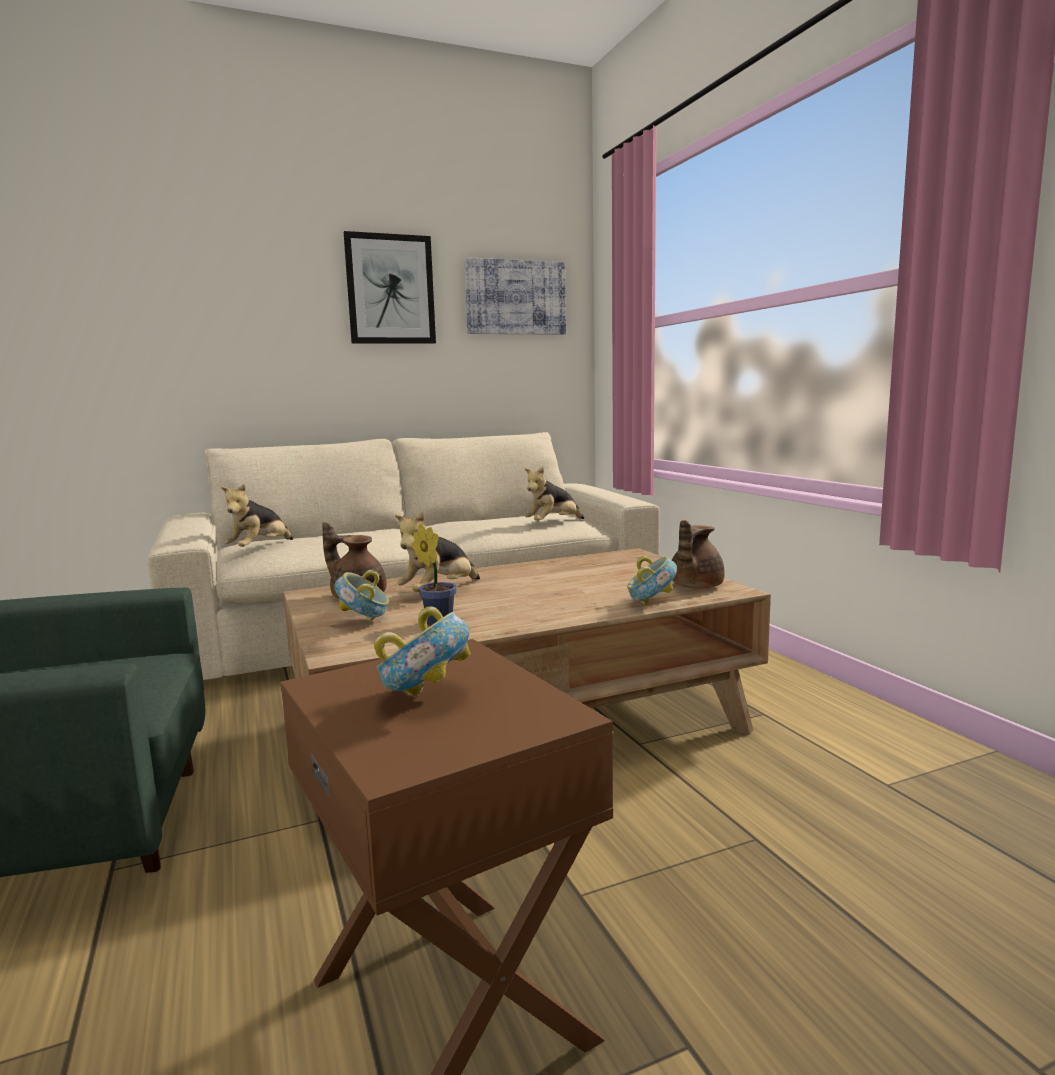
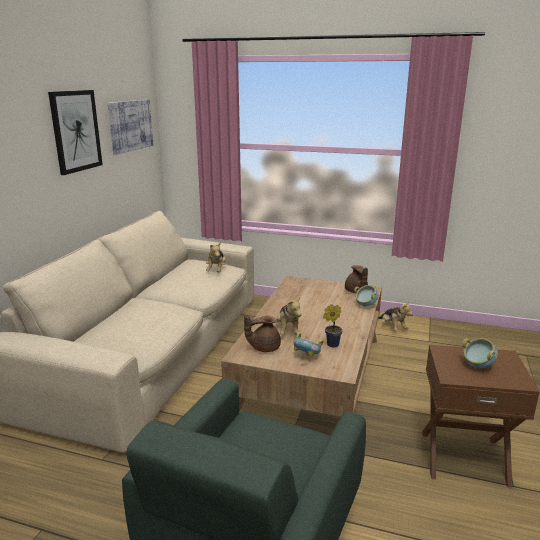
camera: 50 degrees left, 10 degrees up
(260, 548) = (120, 343): plush toy -> plush toy (392, 327)

